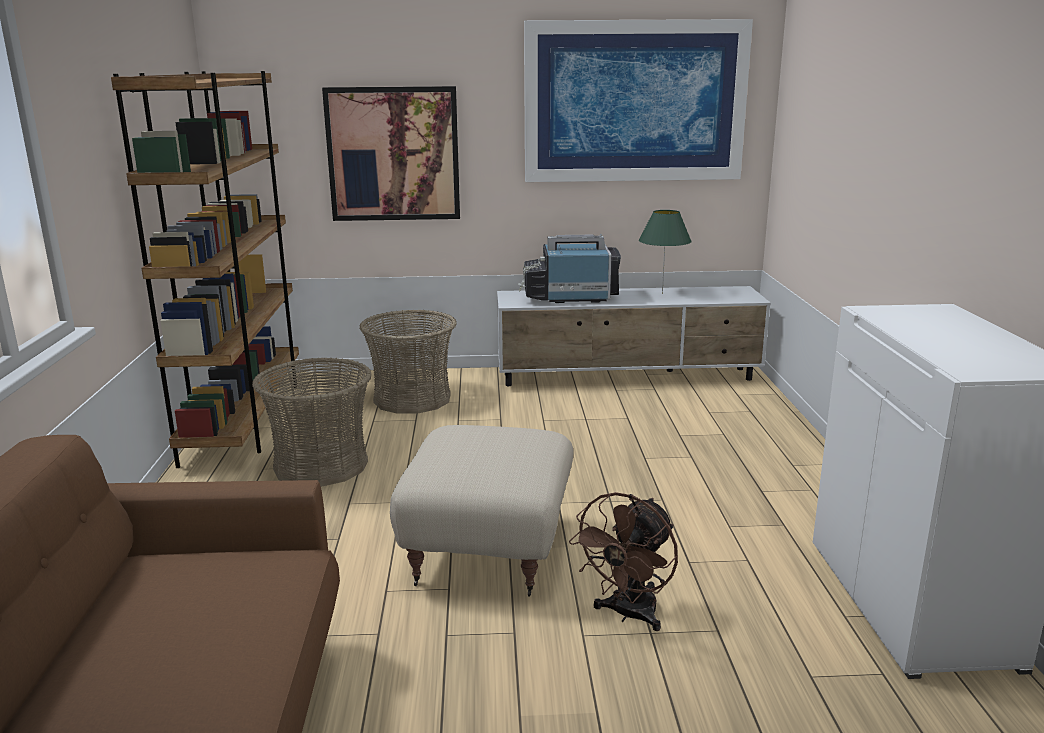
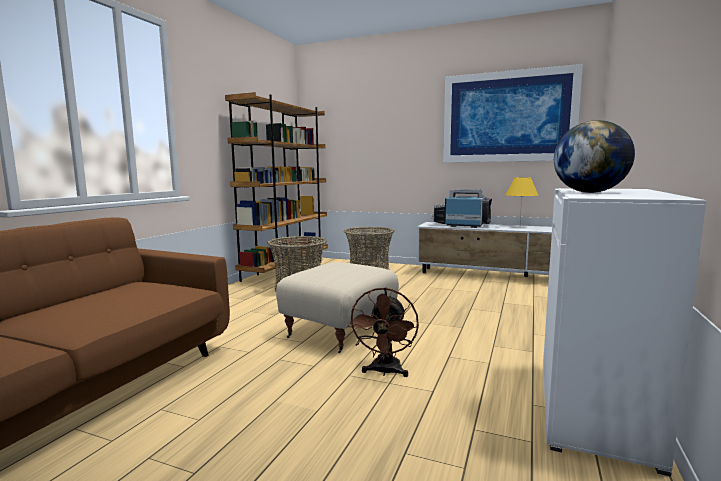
camera: 25 degrees right, 10 degrees down
(393, 154) = (378, 149): picture -> none
(628, 615) = (385, 372): brown fan -> brown fan turned 45 degrees counterclockwise
(662, 293) = (519, 227): green table lamp -> yellow table lamp
(933, 341) = (589, 192): none -> globe

